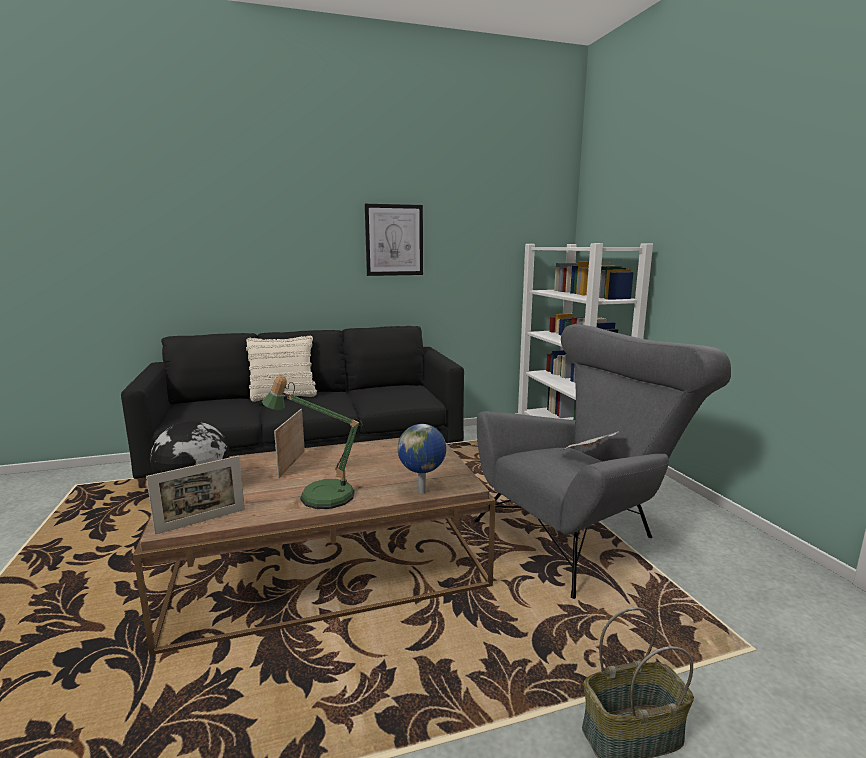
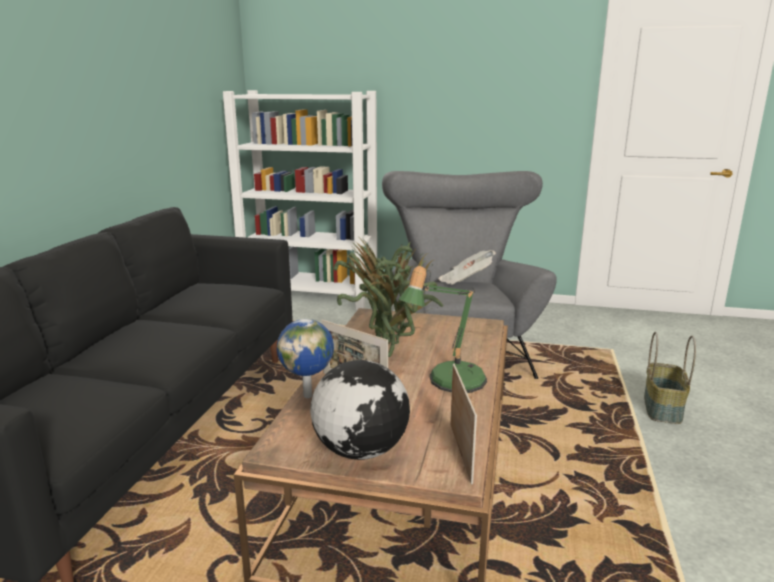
camera: 60 degrees left, 5 degrees up
(284, 396) = (97, 352): beige pillow -> none
(362, 461) = (390, 350): none -> potted plant
(394, 240) = (114, 89): picture -> none
(423, 491) = (485, 340): globe -> globe (308, 395)

